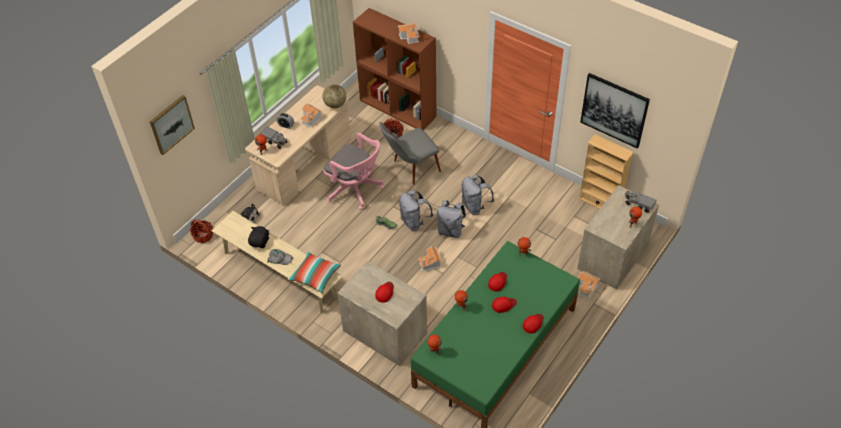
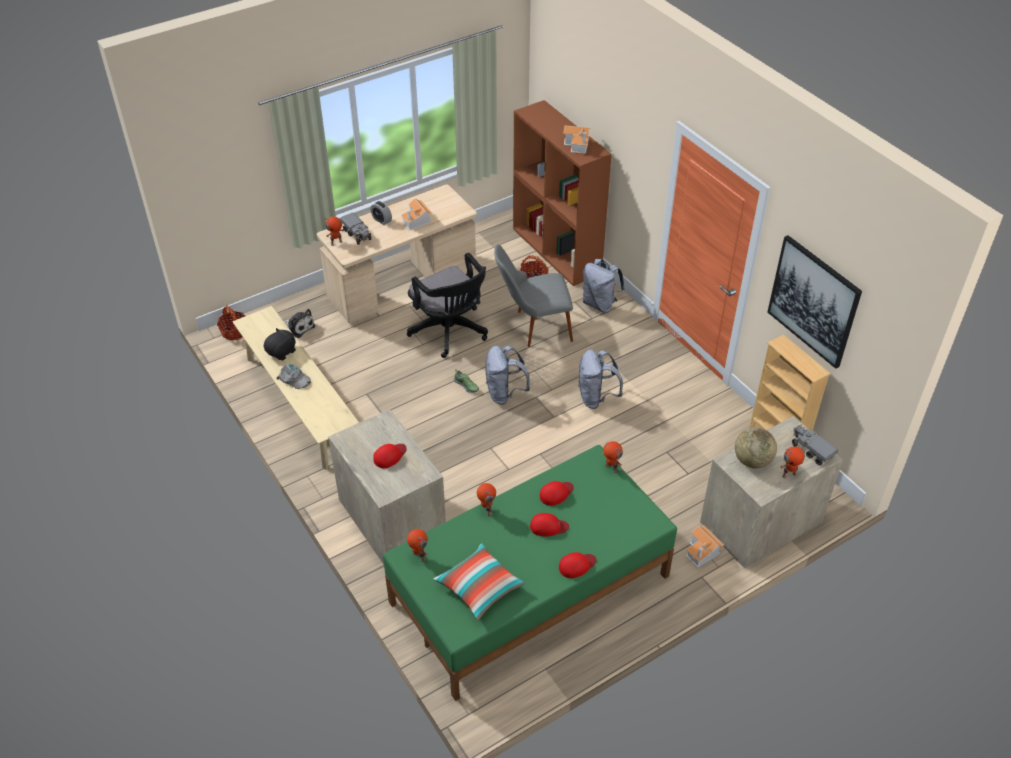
camera: 20 degrees right, 5 degrees down
(171, 124) = (209, 162): picture -> none
(315, 276) = (325, 414): pillow -> pillow (479, 587)
(335, 104) = (456, 212): globe -> globe (752, 461)
(356, 189) = (450, 332): pink office chair -> black office chair
(430, 263) = (498, 451): toy house -> none
(450, 231) = (547, 418): grey backpack -> grey backpack (600, 304)

